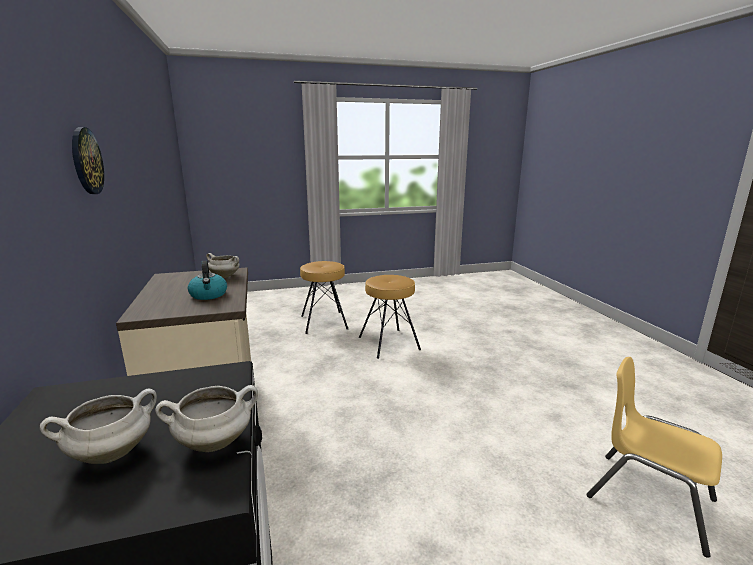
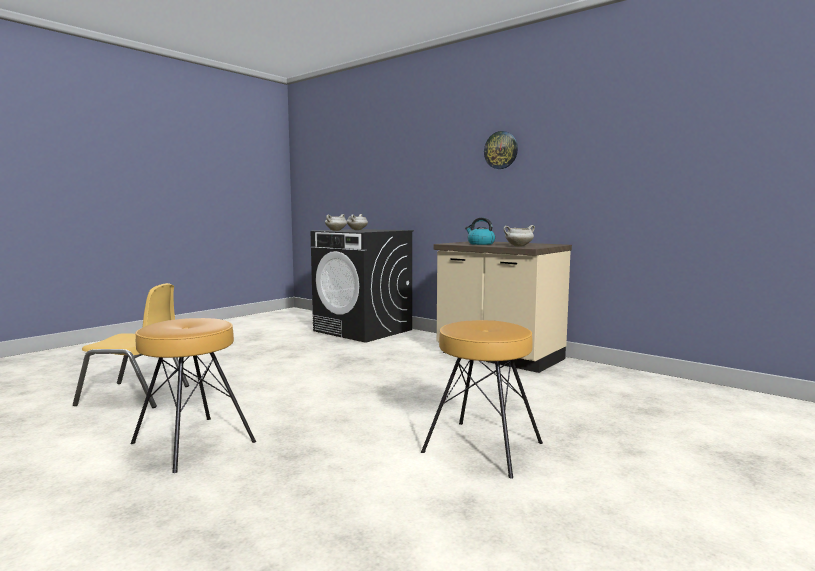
camera: 145 degrees right, 10 degrees down
(324, 322) = (649, 449): brown stool -> brown stool (192, 443)

